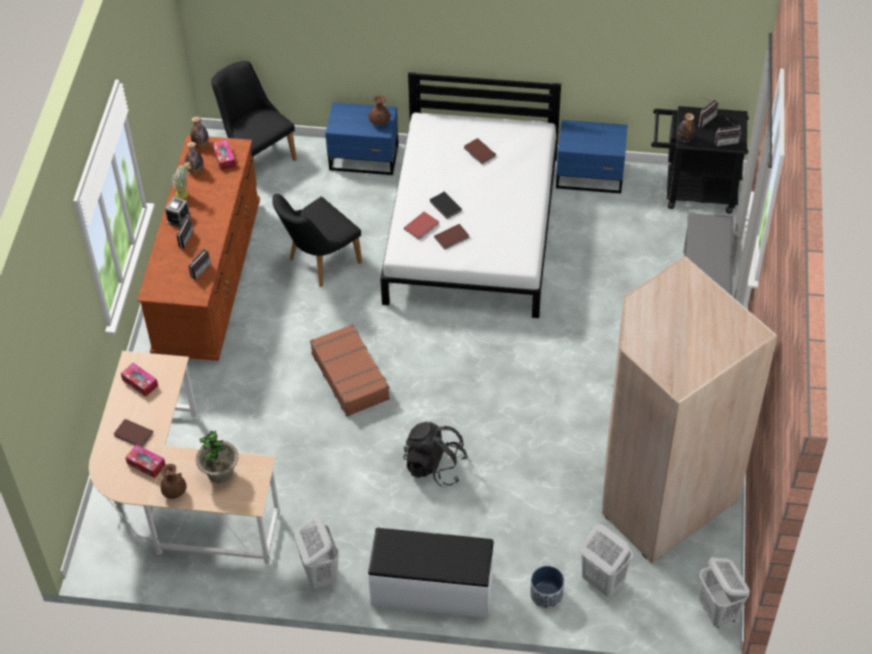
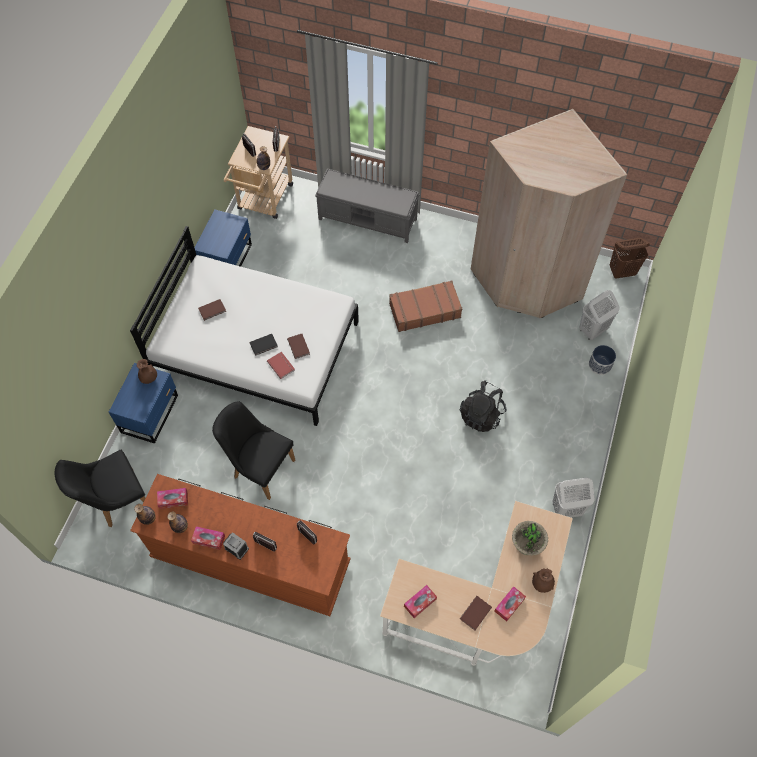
camera: 80 degrees left, 10 degrees up
(185, 194) = (209, 539): potted plant -> tissue box
(318, 263) = (259, 467): black chair -> black chair turned 150 degrees clockwise
(351, 376) = (384, 460): brown suitcase -> brown suitcase (424, 310)
(432, 590) = (588, 435): white bench -> none
(693, 191) = (263, 201): black cart -> beige cart
(718, 612) = (622, 272): white laundry basket -> brown laundry basket

